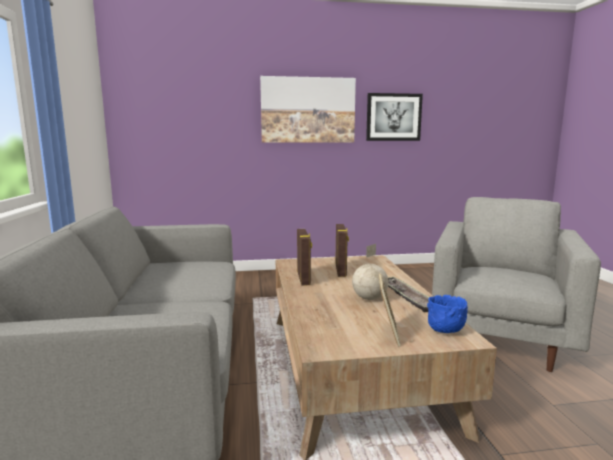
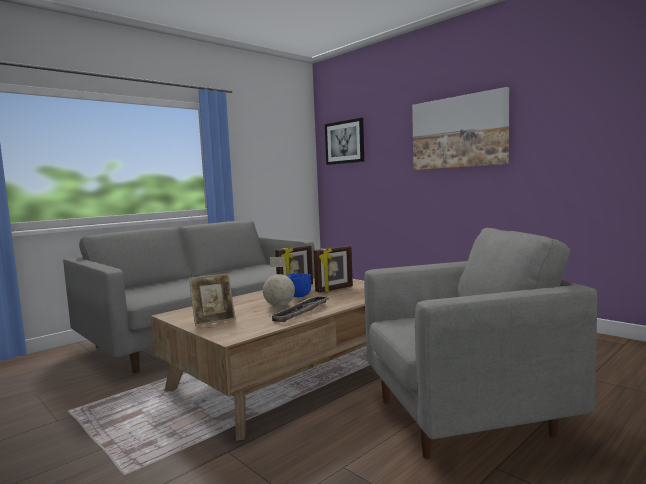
camera: 55 degrees right, 5 degrees down
(393, 117) = (563, 127): picture -> picture (344, 142)
(445, 331) = (239, 331): blue bowl -> blue bowl (299, 297)

